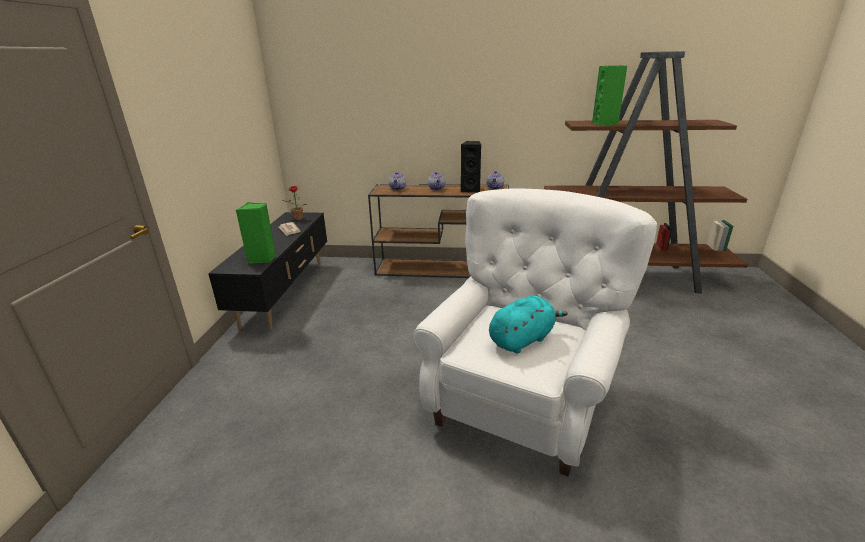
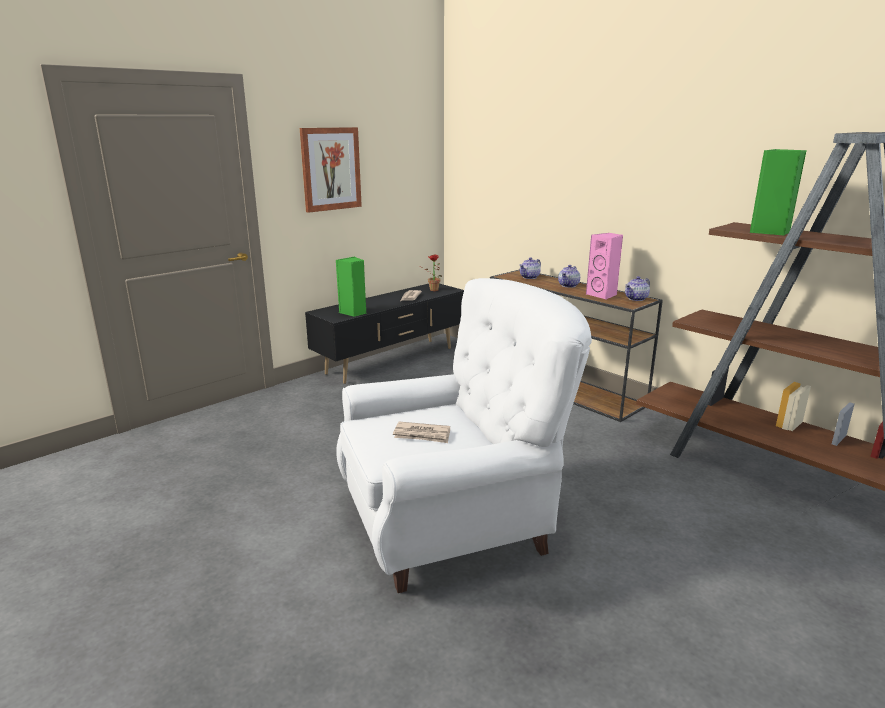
camera: 40 degrees right, 5 degrees down
(194, 112) = (330, 169): none -> picture
(471, 190) = (603, 295): black speaker -> pink speaker
(522, 339) = (422, 435): turquoise plush toy -> newspaper

